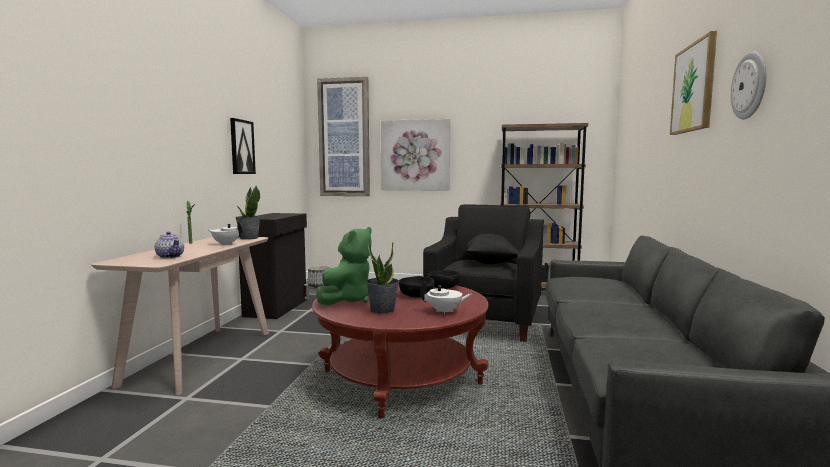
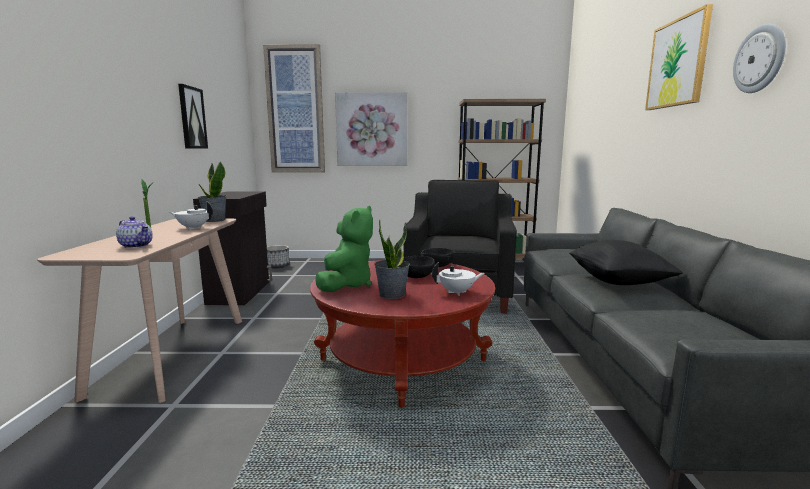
camera: 10 degrees left, 5 degrees up
(491, 263) = (468, 238): black pillow -> black pillow (618, 282)

